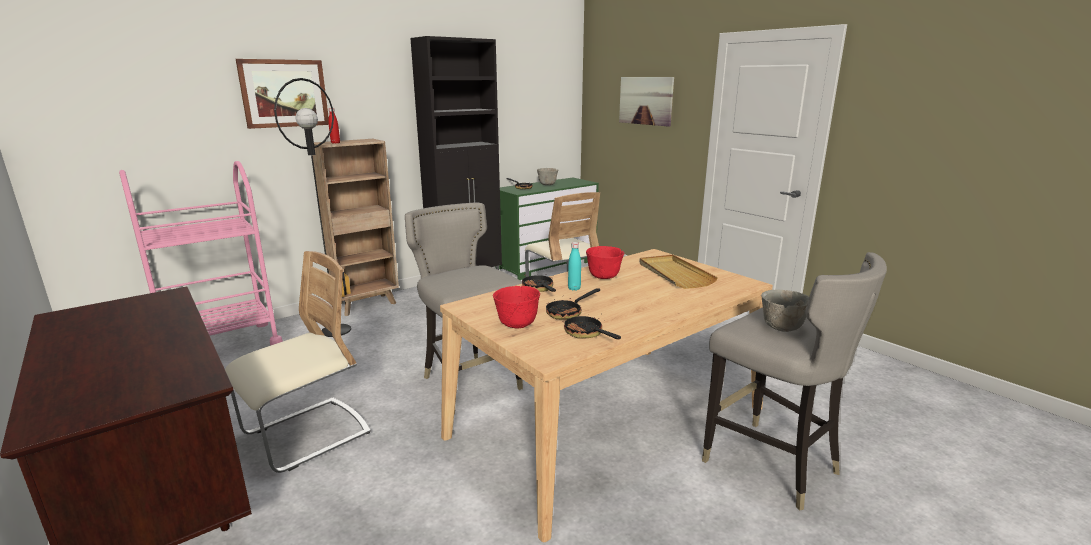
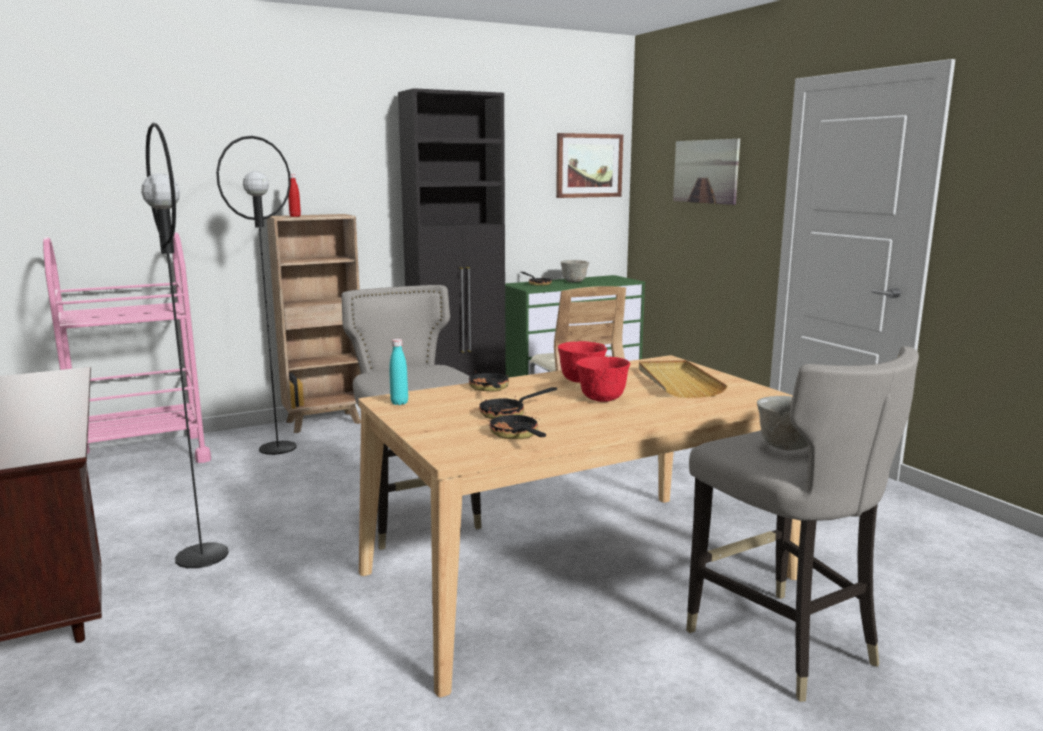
camera: 10 degrees right, 5 degrees down
(284, 93) = (240, 157): picture -> picture (588, 165)
(306, 435) = (202, 556): beige chair -> black floor lamp
(517, 325) = (437, 421): red bowl -> red bowl (602, 399)
(574, 288) = (534, 390): turquoise bottle -> turquoise bottle (399, 403)

